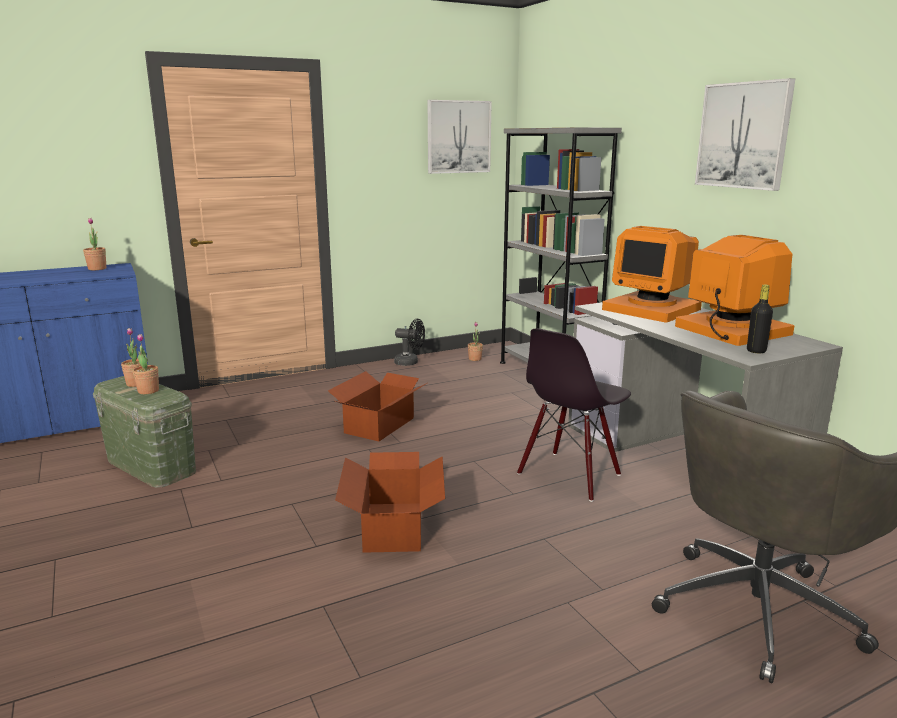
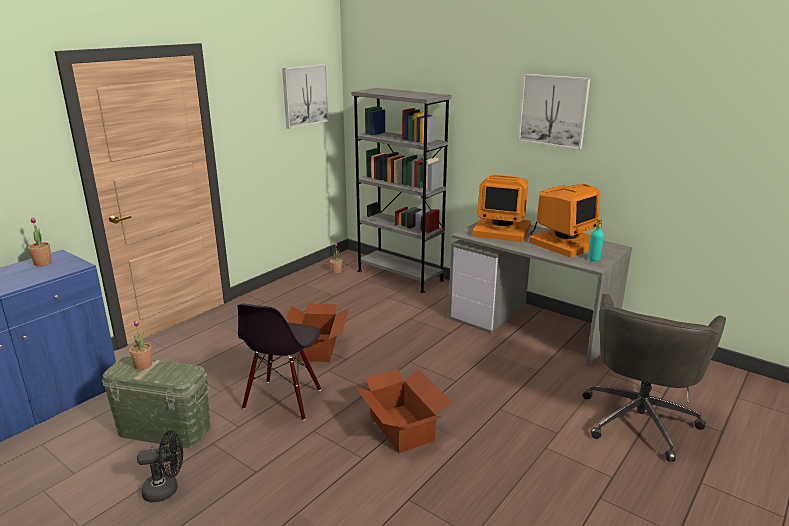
camera: 25 degrees left, 5 degrees up
(148, 391) = (163, 370): potted plant -> none
(410, 362) = (289, 284): black fan -> black fan (166, 489)
(569, 475) = (479, 357): black chair -> black chair (283, 399)
(730, 330) = (564, 243): monitor -> monitor turned 105 degrees clockwise
(756, 351) = (594, 259): black bottle -> turquoise bottle

